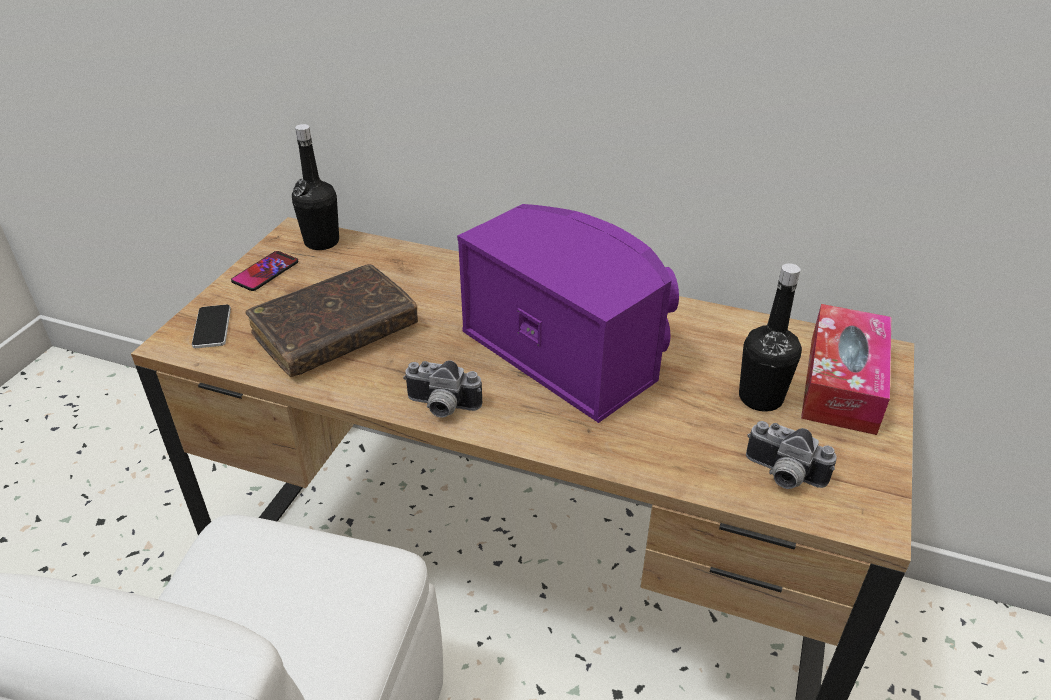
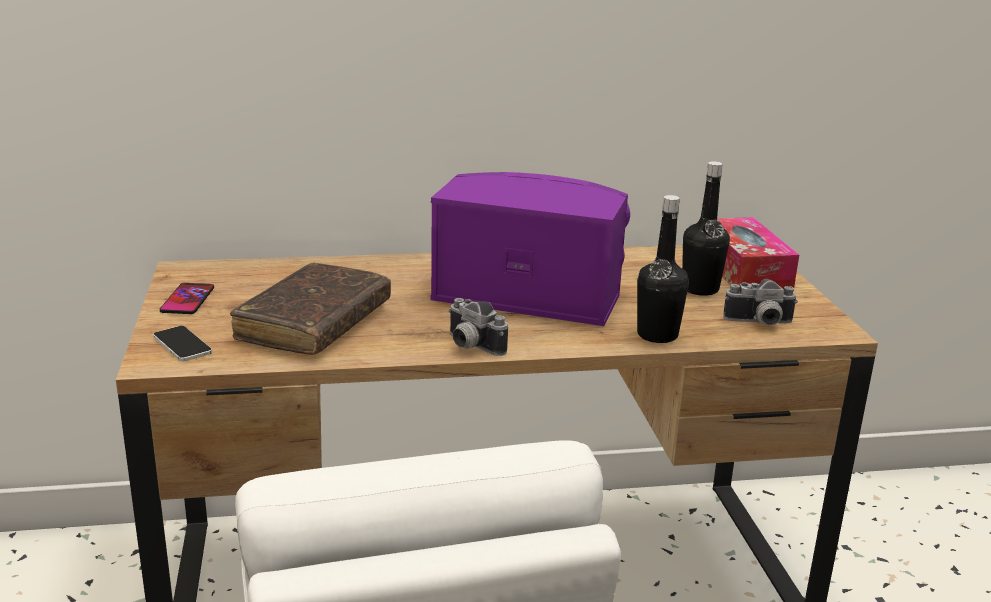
camera: 30 degrees left, 15 degrees down
(322, 242) = (219, 271): black bottle -> black bottle (657, 335)
(441, 407) = (470, 346): camera -> camera turned 60 degrees clockwise

